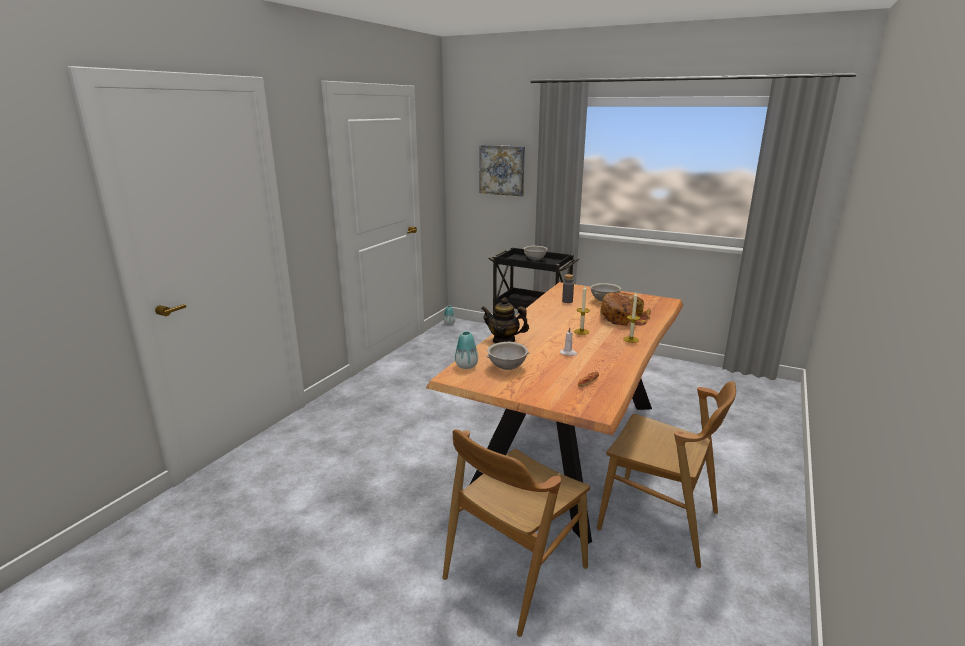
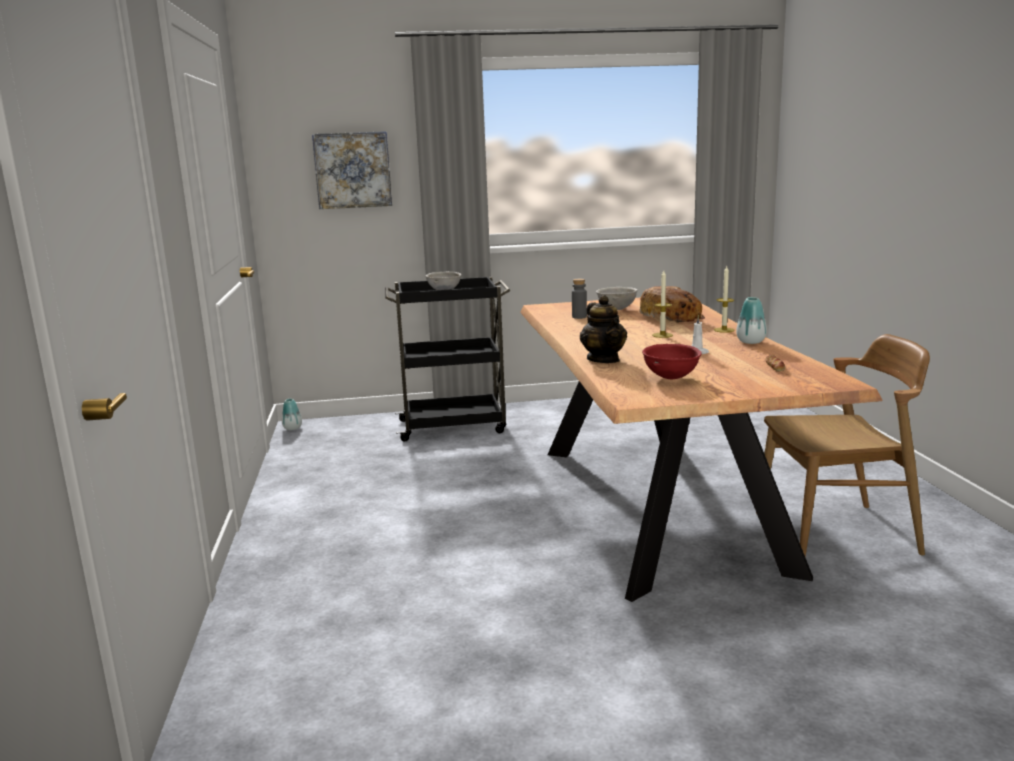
camera: 35 degrees left, 5 degrees down
(466, 366) = (624, 388): vase -> vase (750, 342)
(504, 340) = (603, 359): teapot -> teapot turned 90 degrees counterclockwise
(507, 368) = (672, 378): grey bowl -> red bowl
(514, 572) = (792, 639): brown chair -> none

